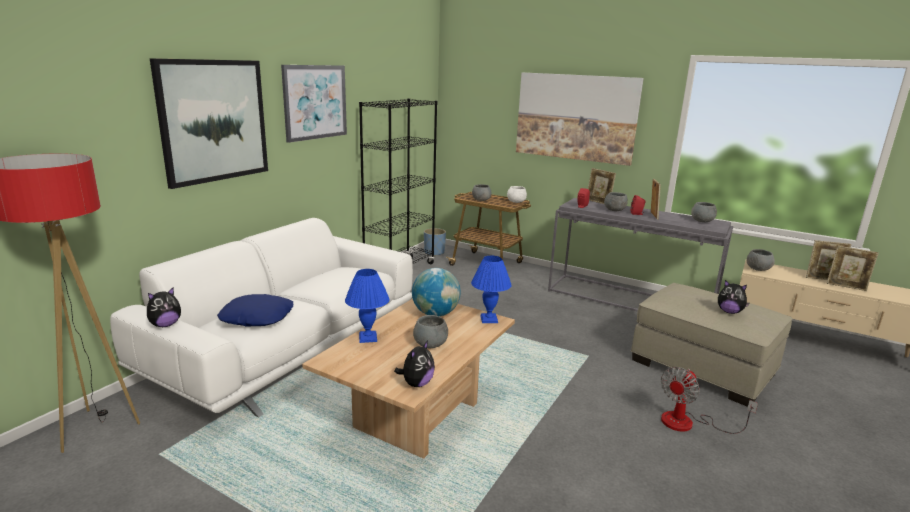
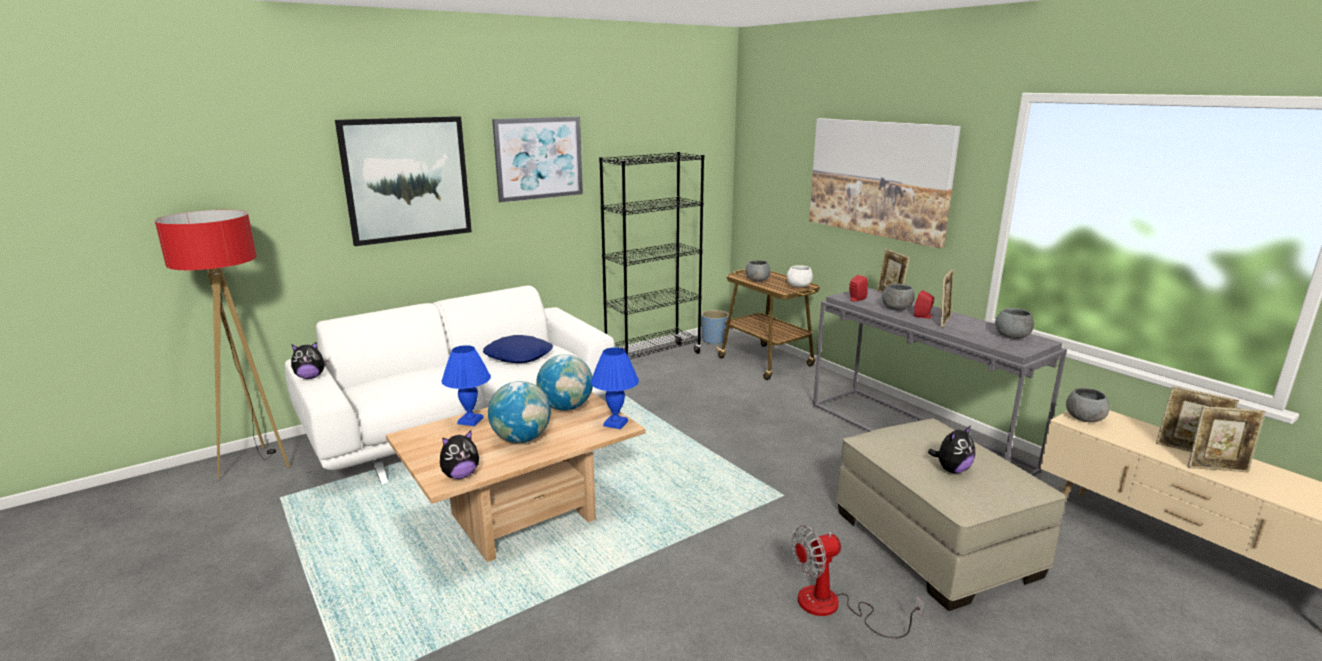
camera: 25 degrees right, 0 degrees up
(257, 317) = (403, 383): blue pillow -> blue pillow (519, 356)
(430, 344) = (521, 439): grey bowl -> globe
(729, 312) = (951, 470): plush toy -> plush toy turned 90 degrees counterclockwise
(846, 287) = (1216, 468): picture frame -> picture frame turned 45 degrees counterclockwise

